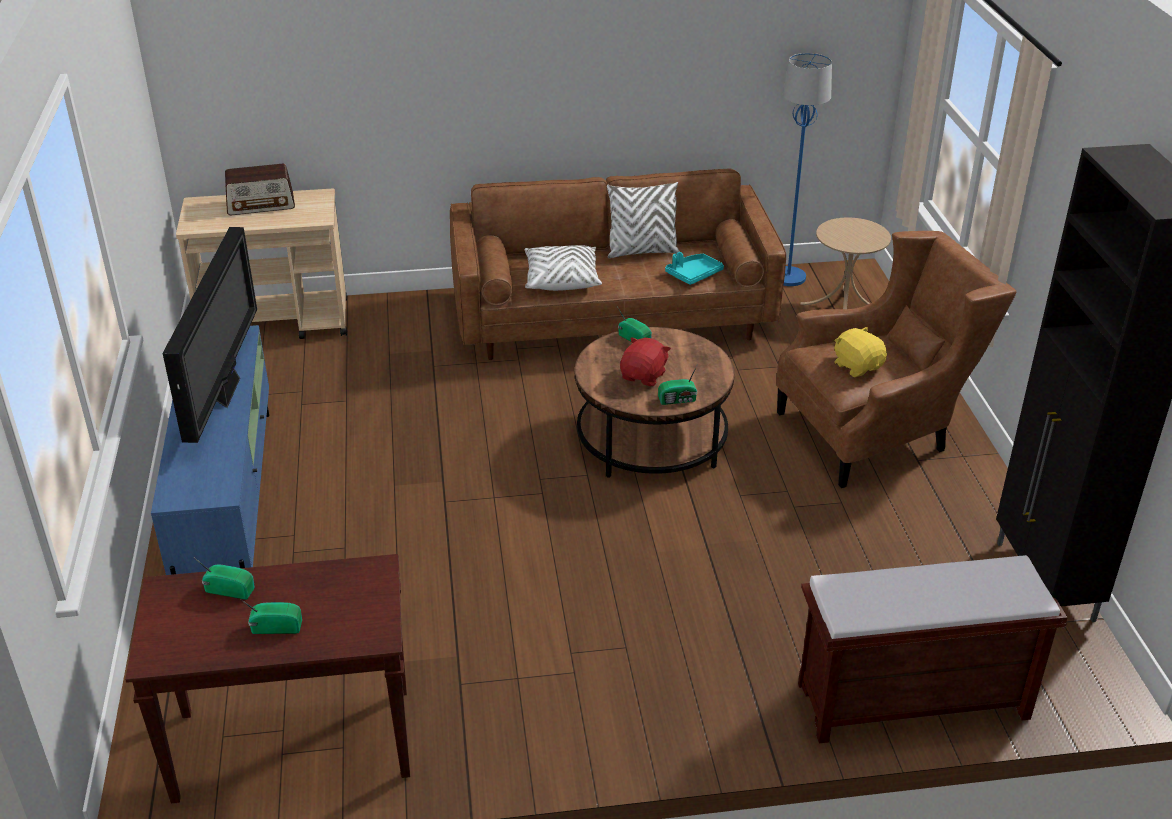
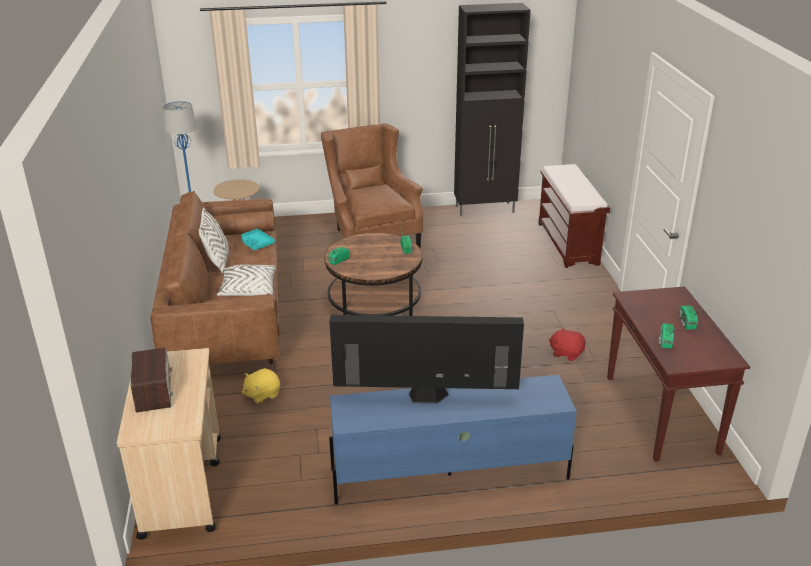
camera: 90 degrees left, 5 degrees down
(644, 376) = (381, 258): red plush toy -> red plush toy (566, 353)
(857, 366) = (381, 197): yellow plush toy -> yellow plush toy (262, 394)

